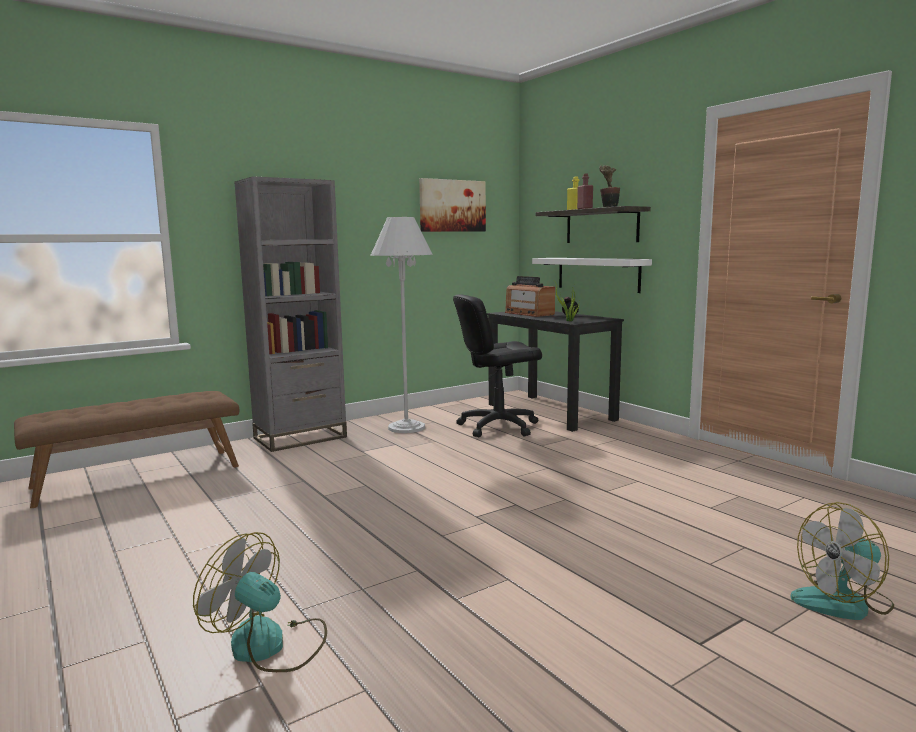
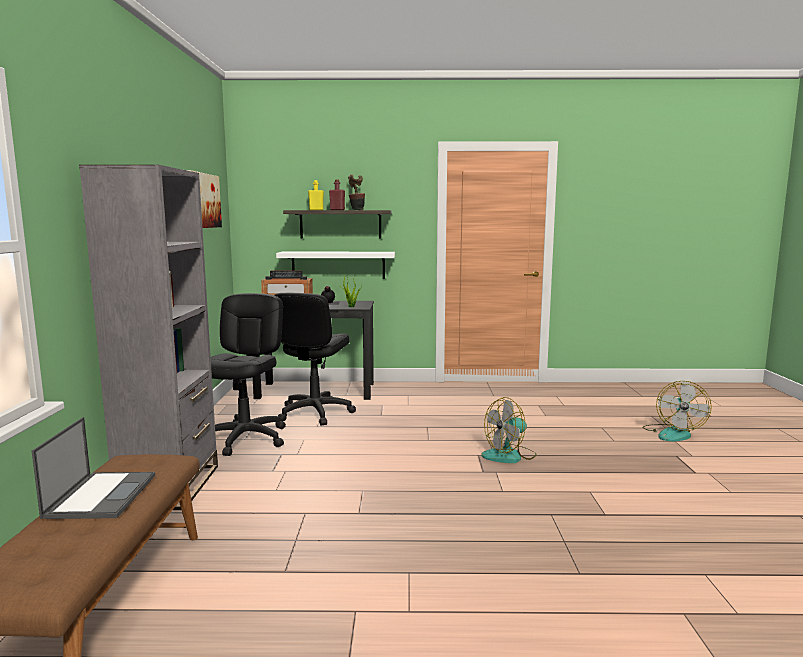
camera: 55 degrees left, 0 degrees up
(147, 402) = (101, 495): none -> laptop
(270, 646) = (629, 598): fan -> fan (509, 455)
(406, 427) = (246, 439): white floor lamp -> black office chair

